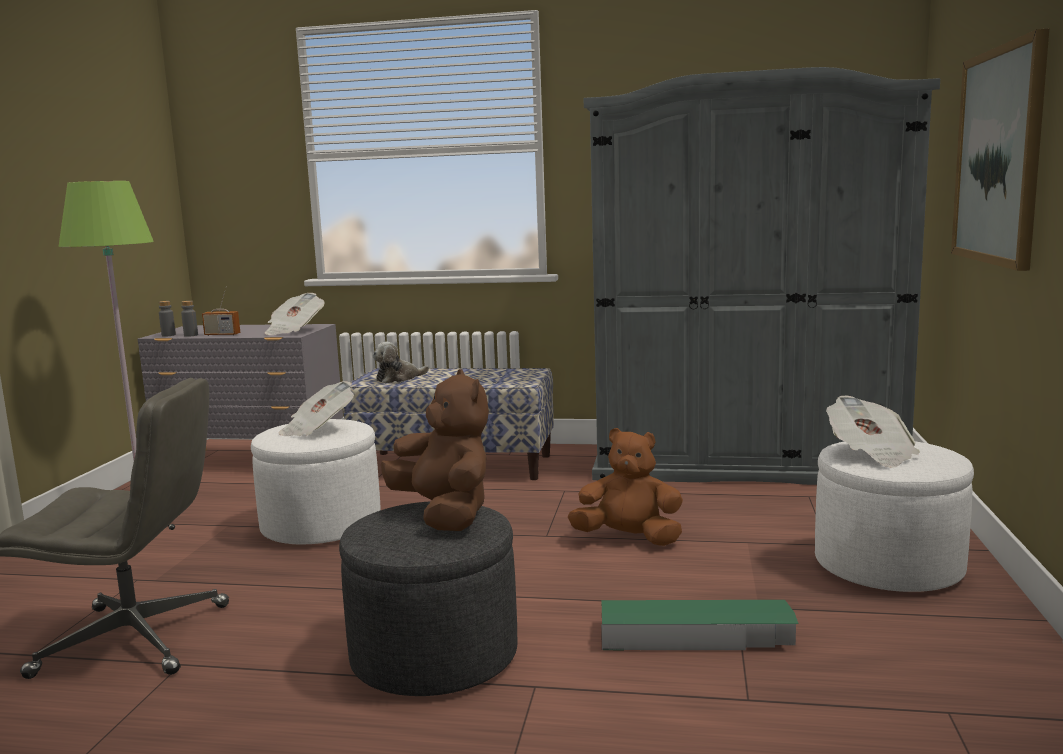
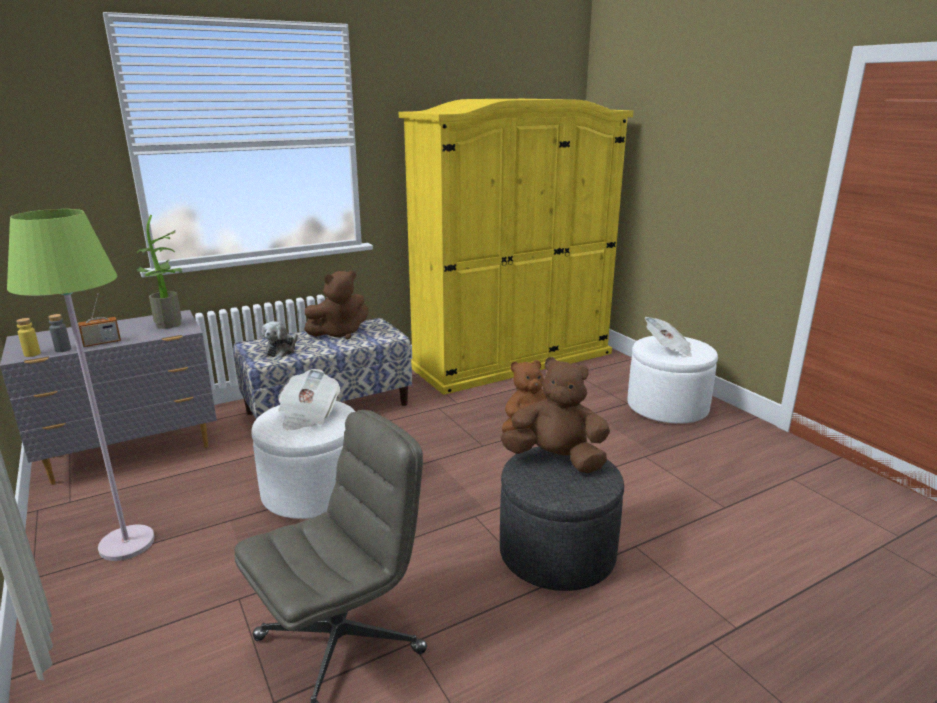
camera: 40 degrees left, 10 degrees up
(168, 335) = (32, 354): grey bottle -> yellow bottle
(294, 330) = (171, 325): newspaper -> potted plant
(478, 374) = (339, 333): none -> brown plush toy
(696, 636) = (655, 481): green storage box -> none
(745, 465) = (512, 359): grey wardrobe -> yellow wardrobe
(998, 156) = (695, 168): picture -> none

